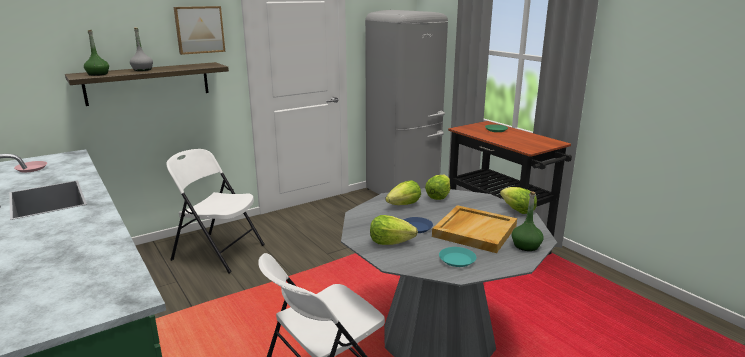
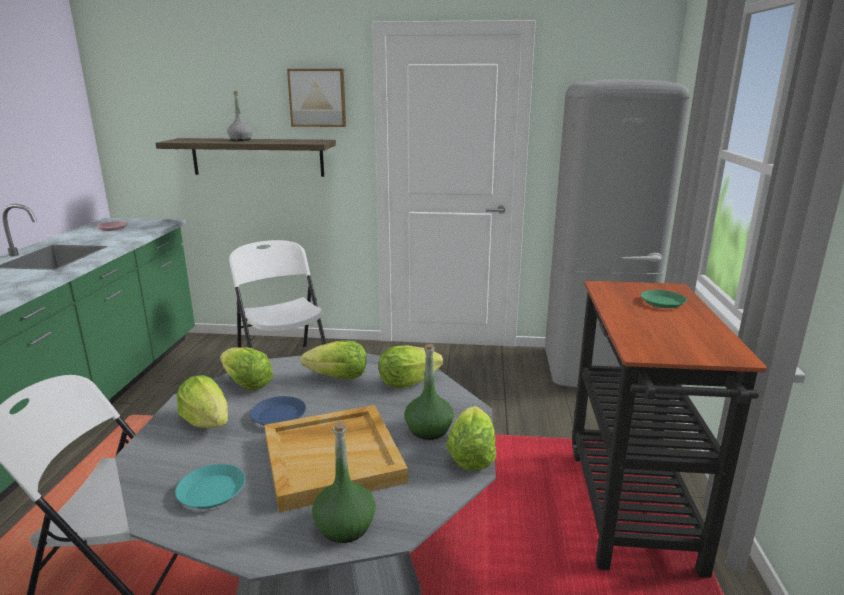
camera: 40 degrees right, 0 degrees up
(98, 74) = (192, 140): green bottle -> green bottle (428, 429)
(368, 223) = (247, 384): none -> lettuce

